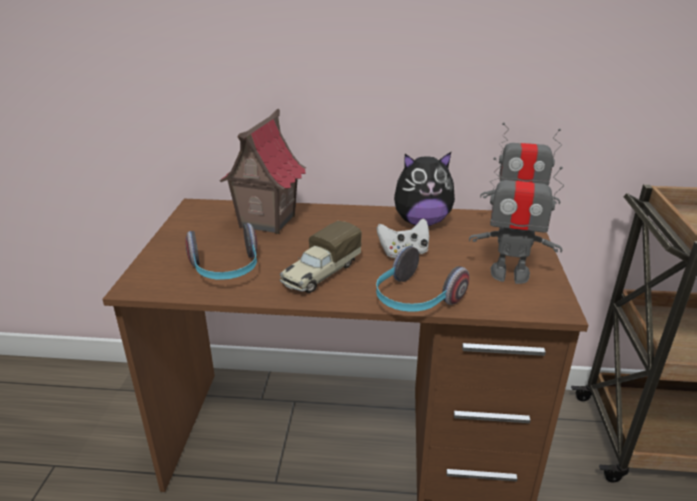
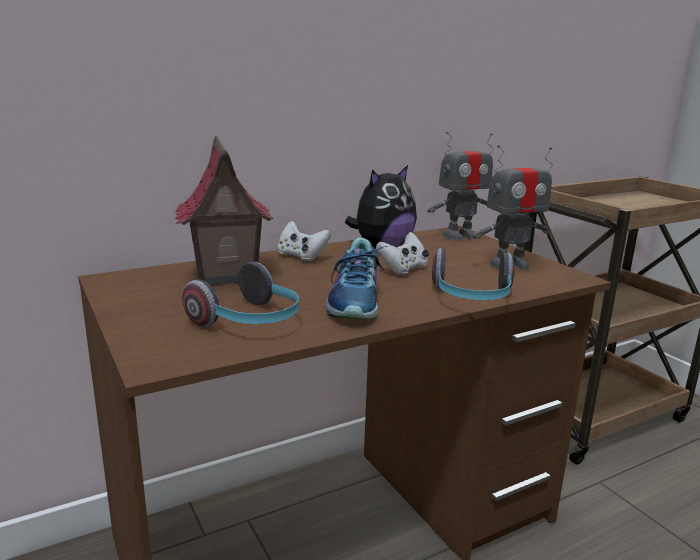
camera: 35 degrees left, 10 degrees down
(320, 274) = (356, 301): toy truck -> shoe
(343, 216) = (301, 256): none -> white game controller

